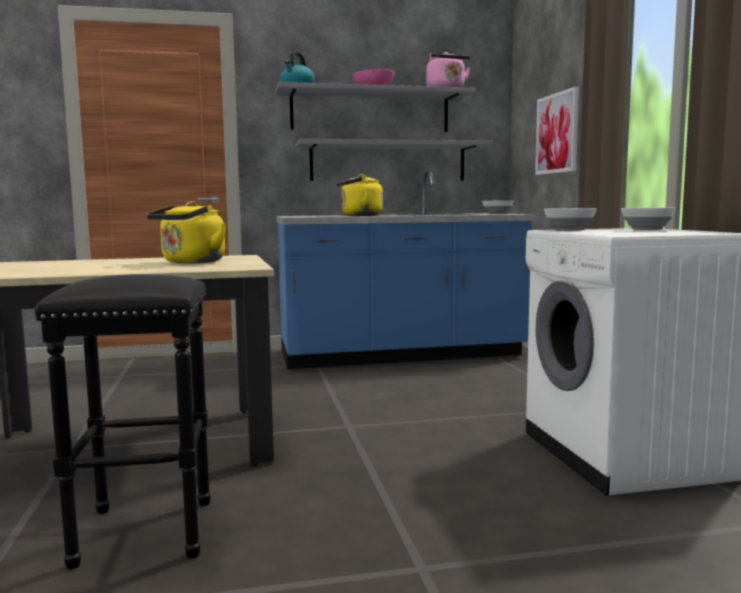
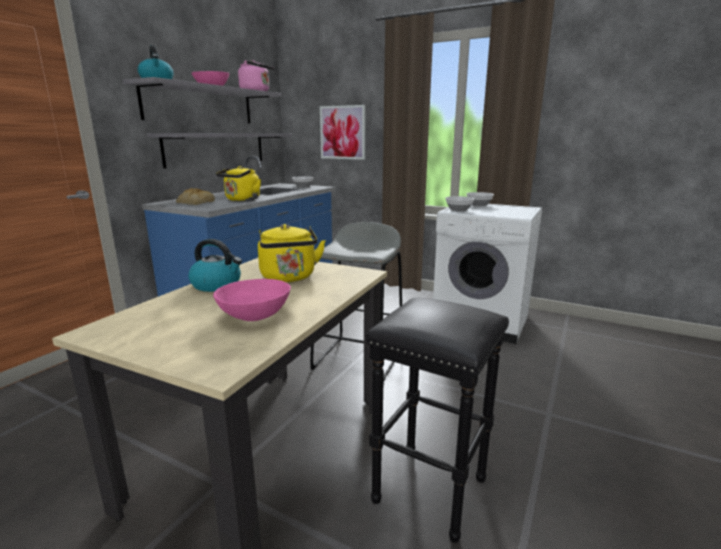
camera: 50 degrees left, 10 degrees up
(78, 269) = (255, 314): none -> pink bowl
(140, 259) = (217, 285): none -> kettle
(313, 215) = (194, 202): none -> bread
(358, 427) = (359, 358): none -> grey stool

